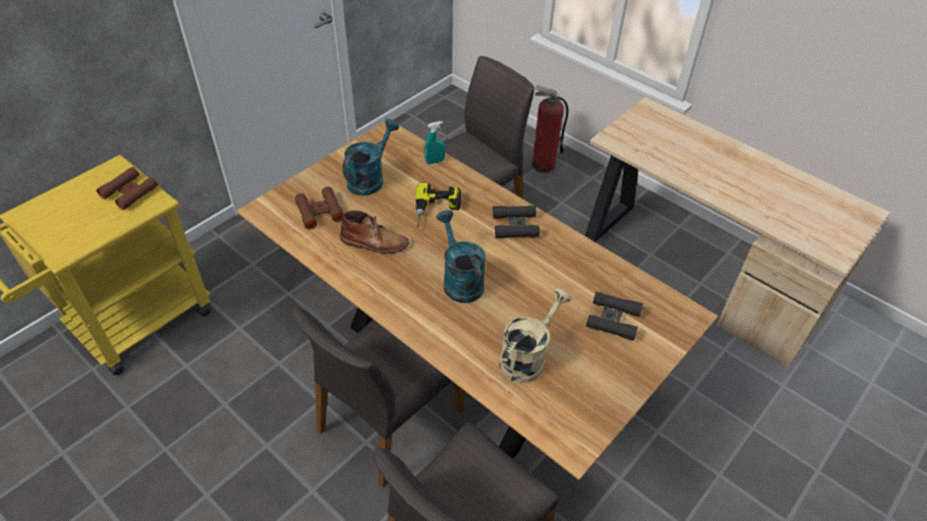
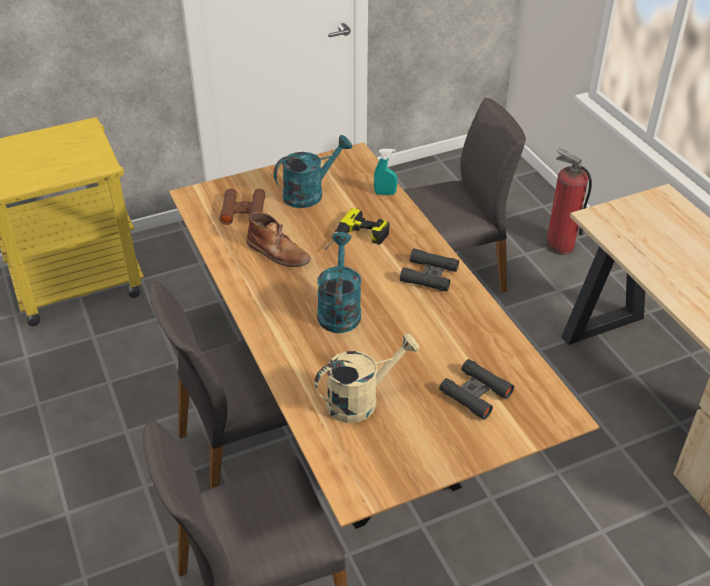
camera: 25 degrees right, 5 degrees down
(129, 192) = (85, 151): brown binoculars -> none

